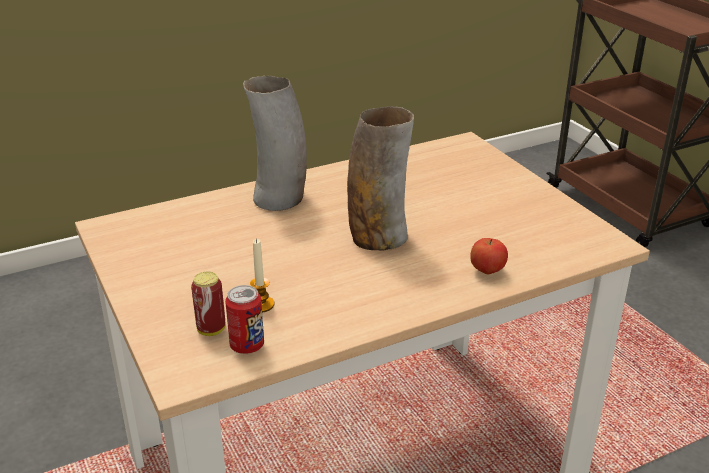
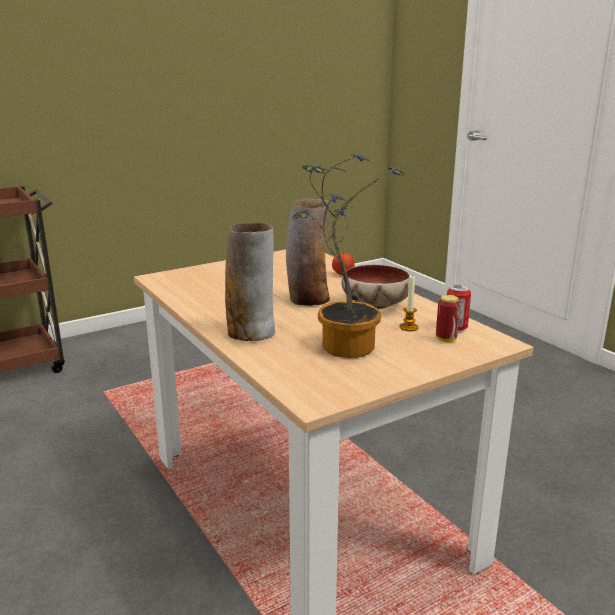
camera: 95 degrees left, 10 degrees down
(227, 251) = (342, 344): none -> potted plant
(349, 286) = (374, 305): none -> bowl

